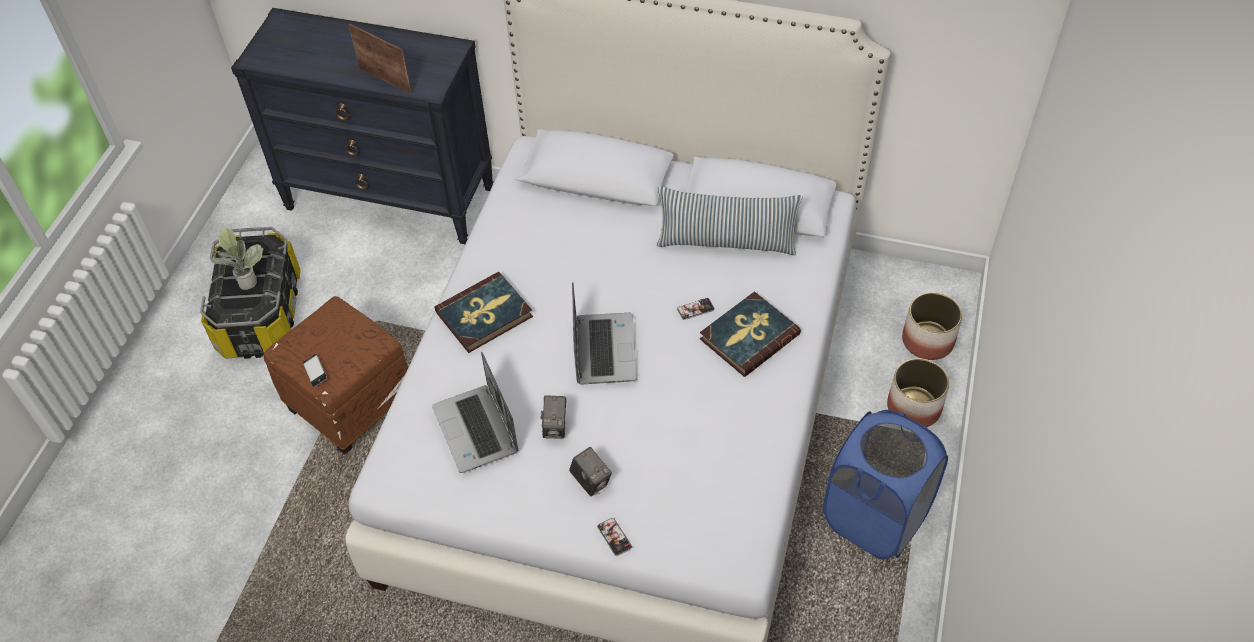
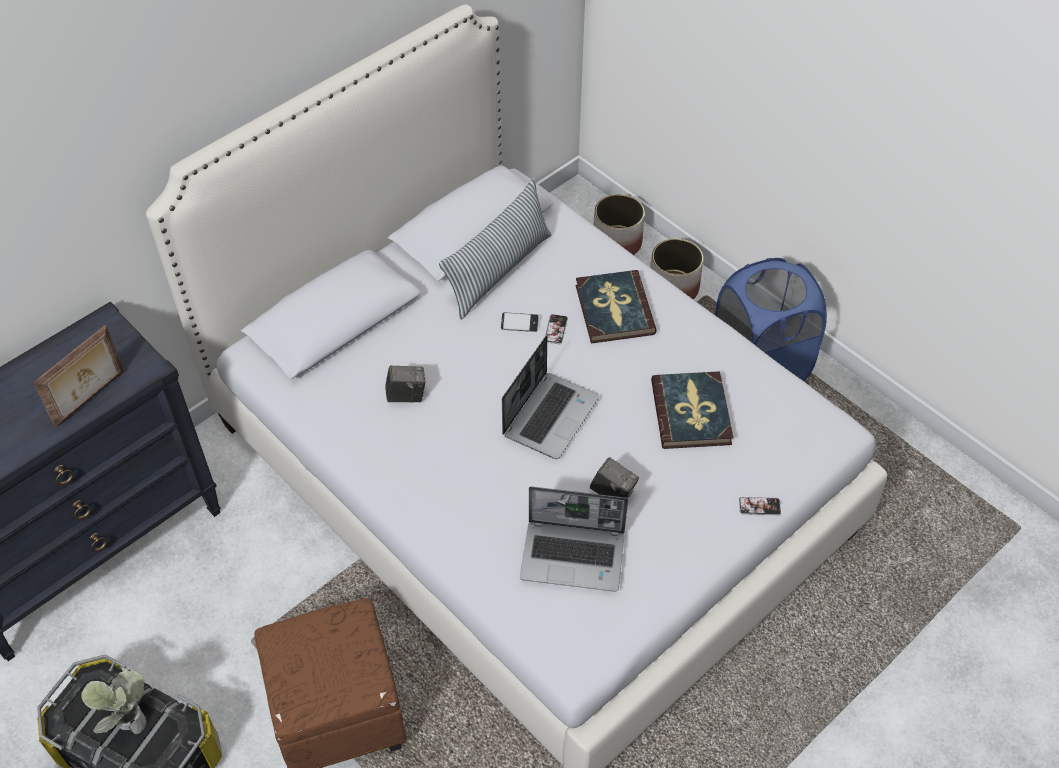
camera: 60 degrees left, 0 degrees up
(315, 372) = (350, 690): phone -> phone (519, 324)
(386, 80) = (91, 399): picture frame -> picture frame turned 150 degrees clockwise
(484, 315) = (435, 488): book -> book (691, 413)
(591, 481) = (689, 495): camera -> camera (406, 395)
(603, 349) = (550, 415): laptop -> laptop turned 90 degrees clockwise

